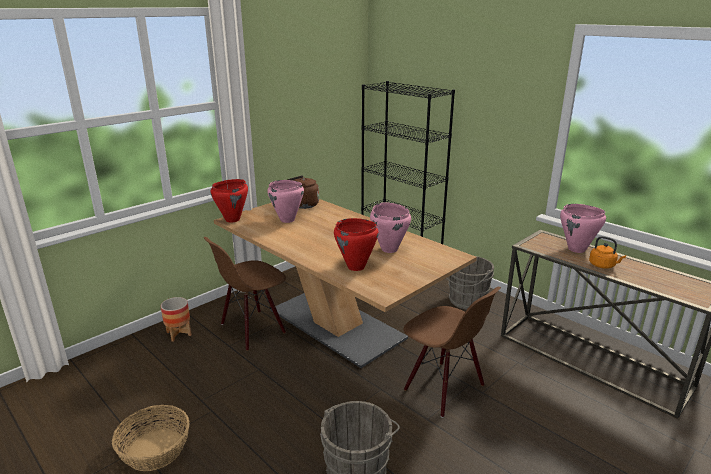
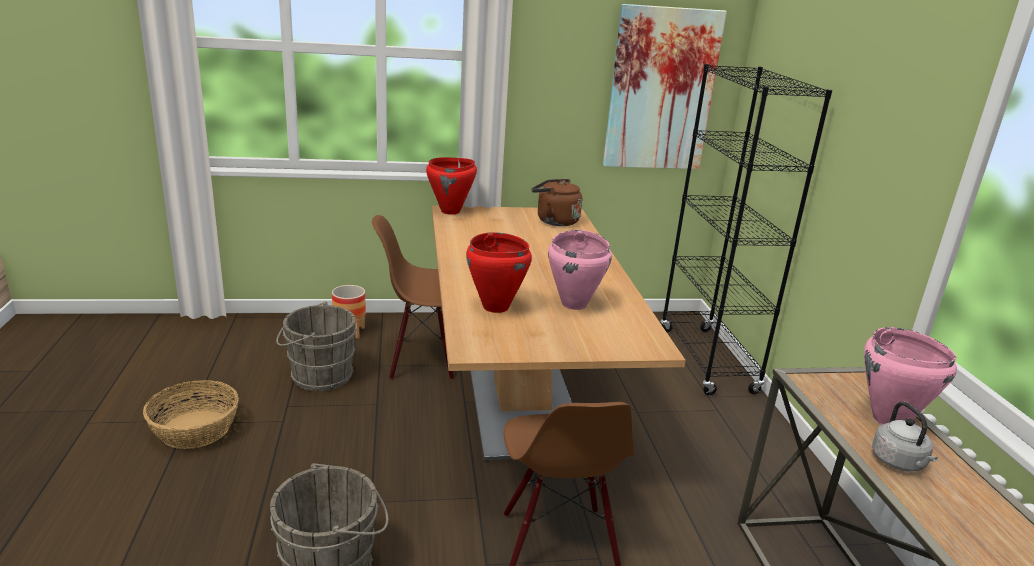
camera: 35 degrees right, 0 degrees up
(287, 220) = (508, 230): pink cooking pot -> none
(330, 105) = (661, 90): none -> picture
(466, 301) = (743, 451): grey bucket -> grey bucket (318, 376)
(603, 265) = (899, 463): orange kettle -> grey kettle

